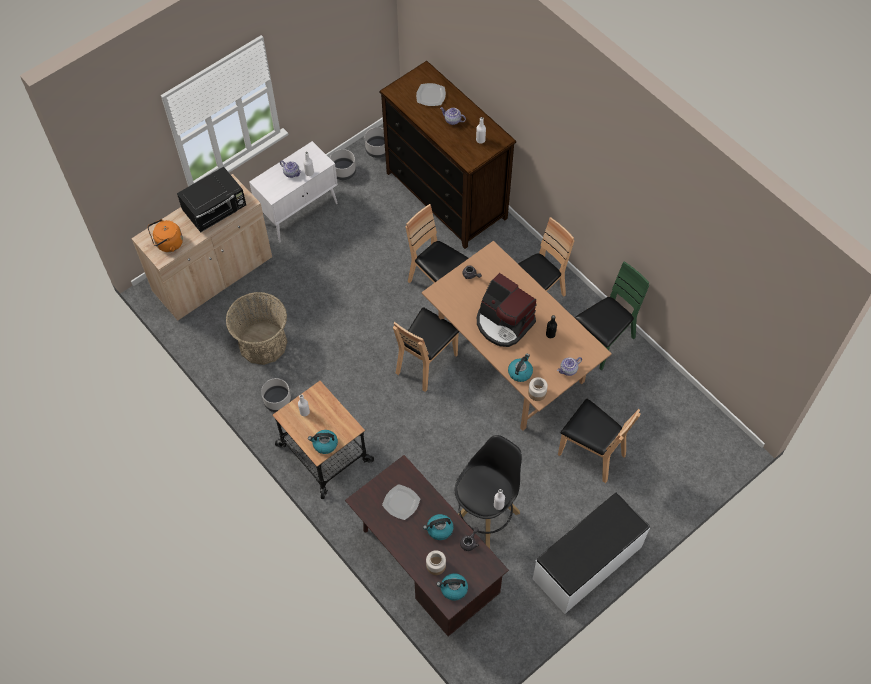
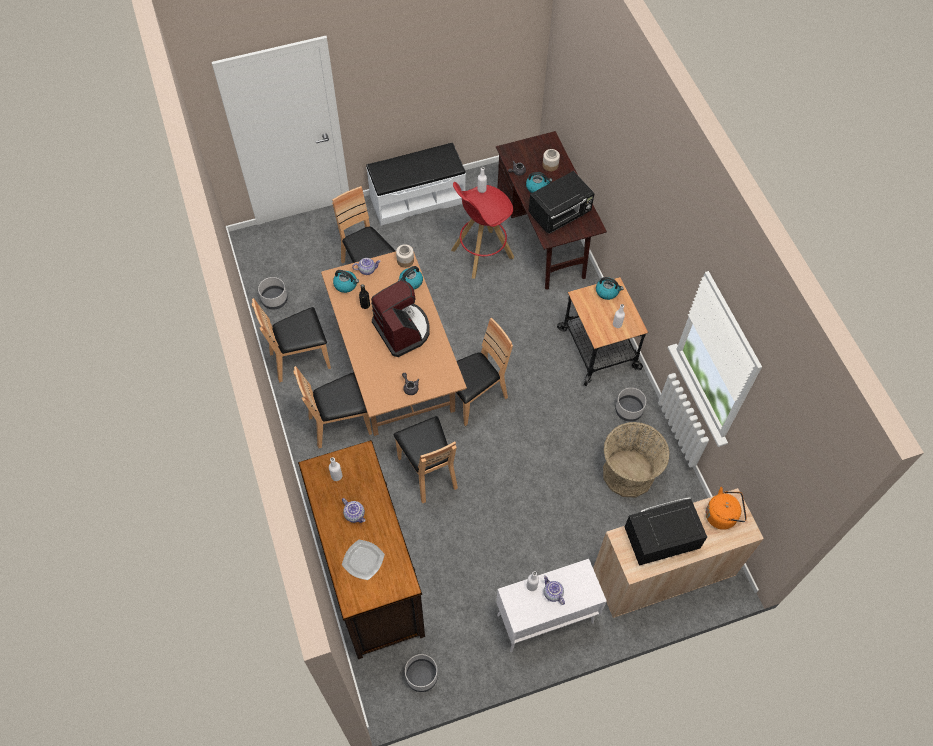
camera: 160 degrees left, 0 degrees up
(343, 171) = (475, 659): grey planter -> grey planter (275, 300)
(401, 503) = (560, 214): plate -> black microwave
(453, 589) = (543, 147): kettle -> kettle (346, 284)
(485, 518) = (481, 254): black stool -> red stool
(603, 342) = (300, 359): green chair -> brown chair

